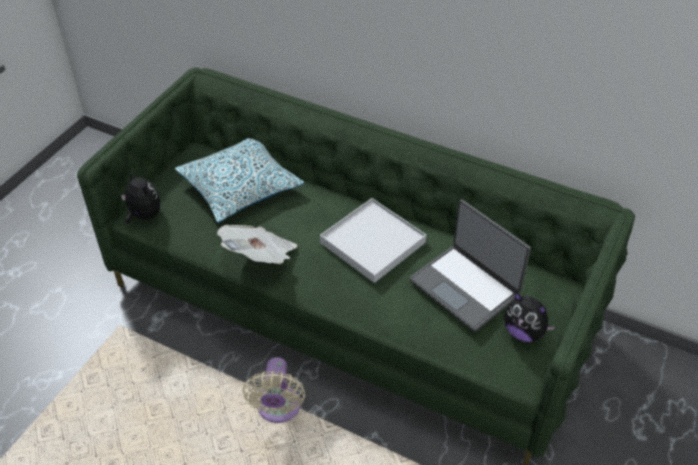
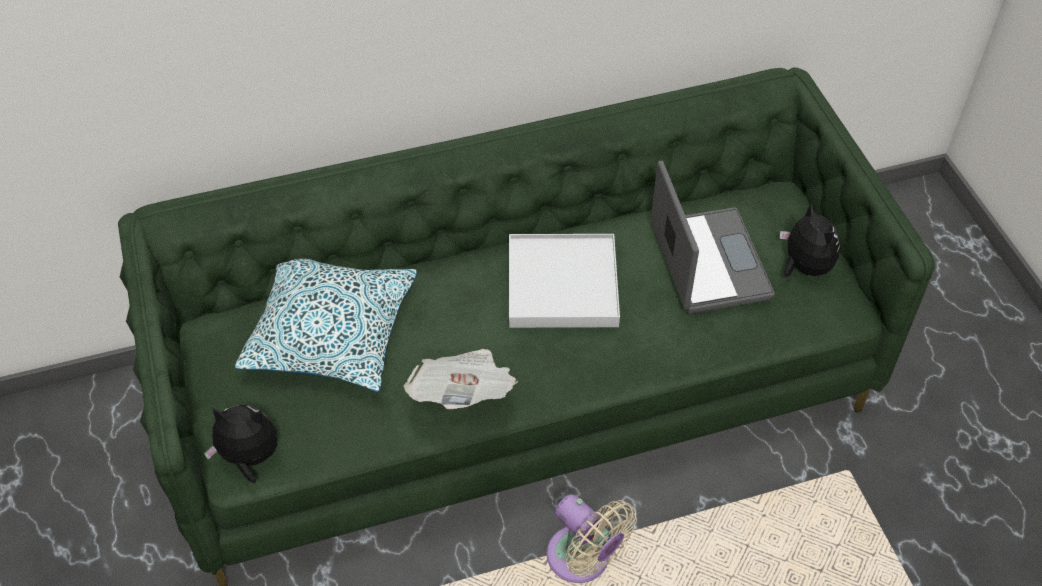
camera: 45 degrees left, 5 degrees up
(465, 287) = (707, 262): laptop -> laptop turned 105 degrees counterclockwise
(524, 332) = (804, 267): plush toy -> plush toy turned 105 degrees counterclockwise

